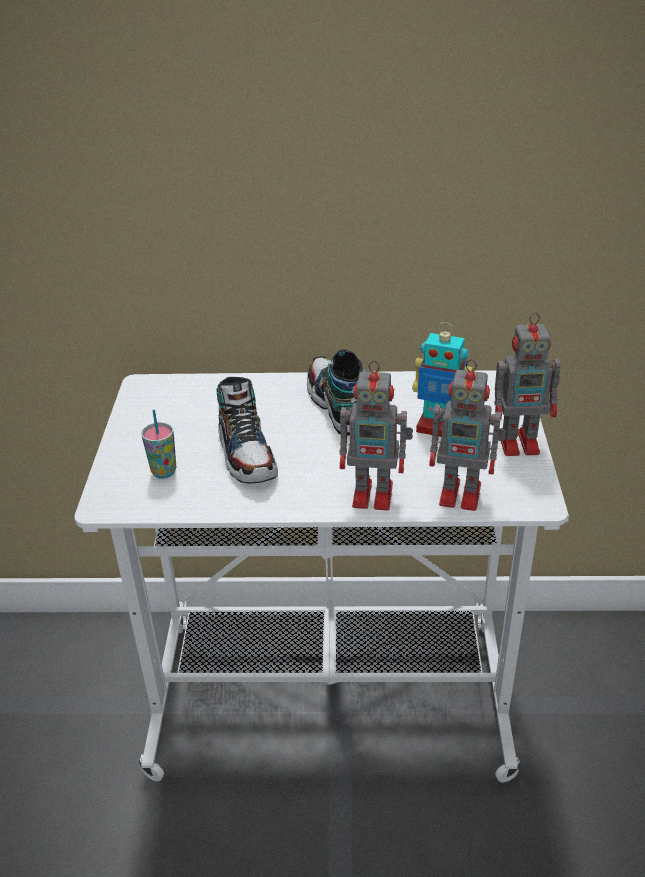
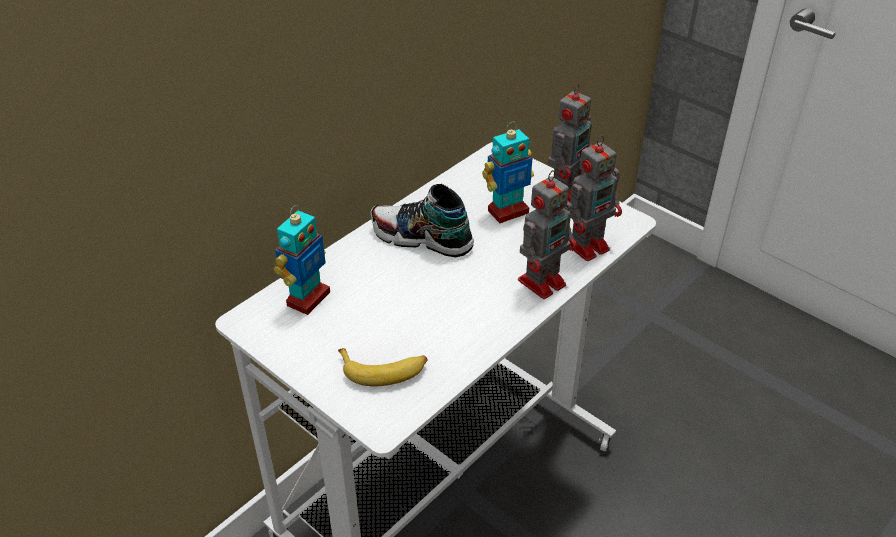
camera: 50 degrees left, 5 degrees up
(164, 472) = (384, 370): cup -> banana
(198, 396) = (307, 298): none -> toy robot
(247, 454) = (420, 314): shoe -> none

